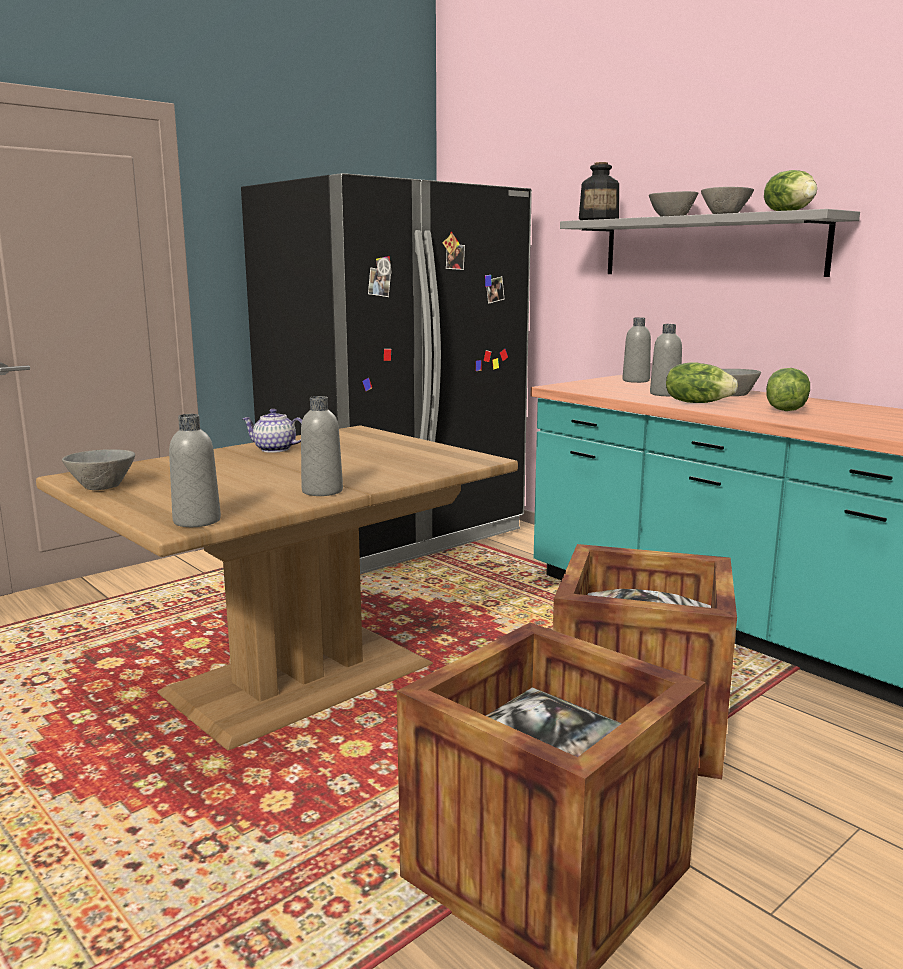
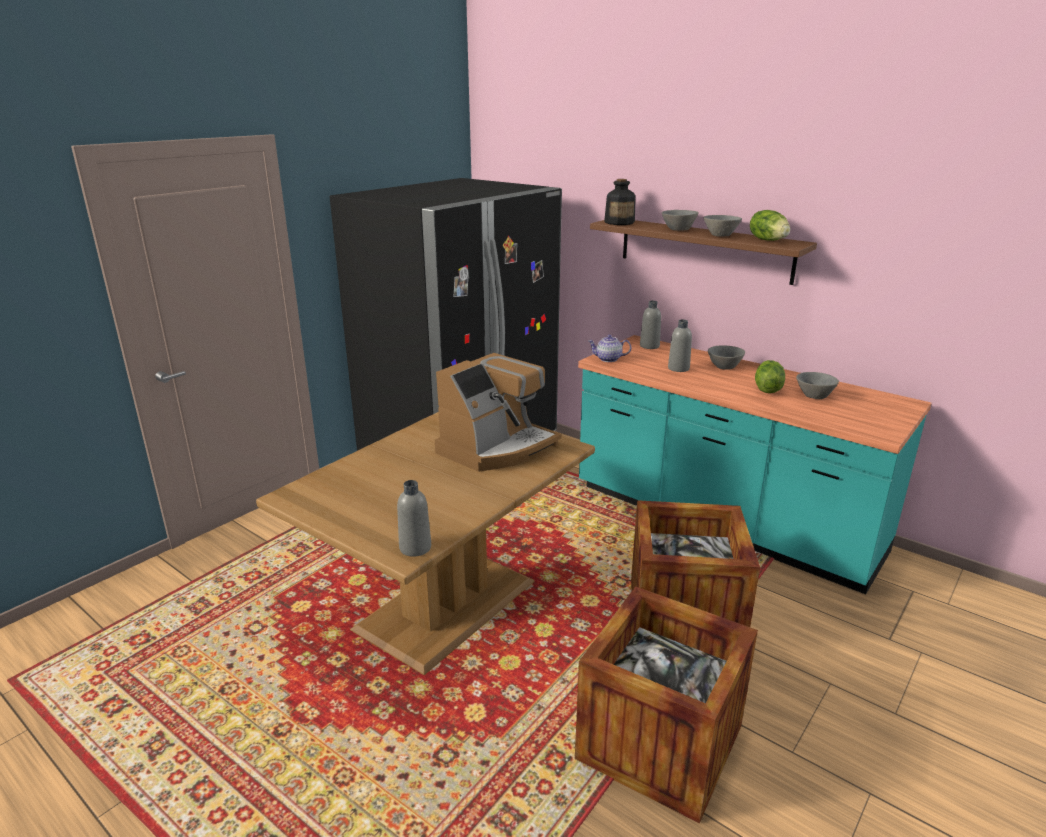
camera: 10 degrees left, 10 degrees up
(104, 486) = (318, 508): grey bowl -> grey bowl (815, 395)
(274, 449) = (413, 444): teapot -> teapot (608, 359)
(322, 491) = (480, 500): grey bottle -> none
(381, 456) = (497, 448): none -> coffee machine
(697, 403) = (705, 382): lettuce -> none
(709, 246) = (704, 249): grey shelf -> brown shelf

